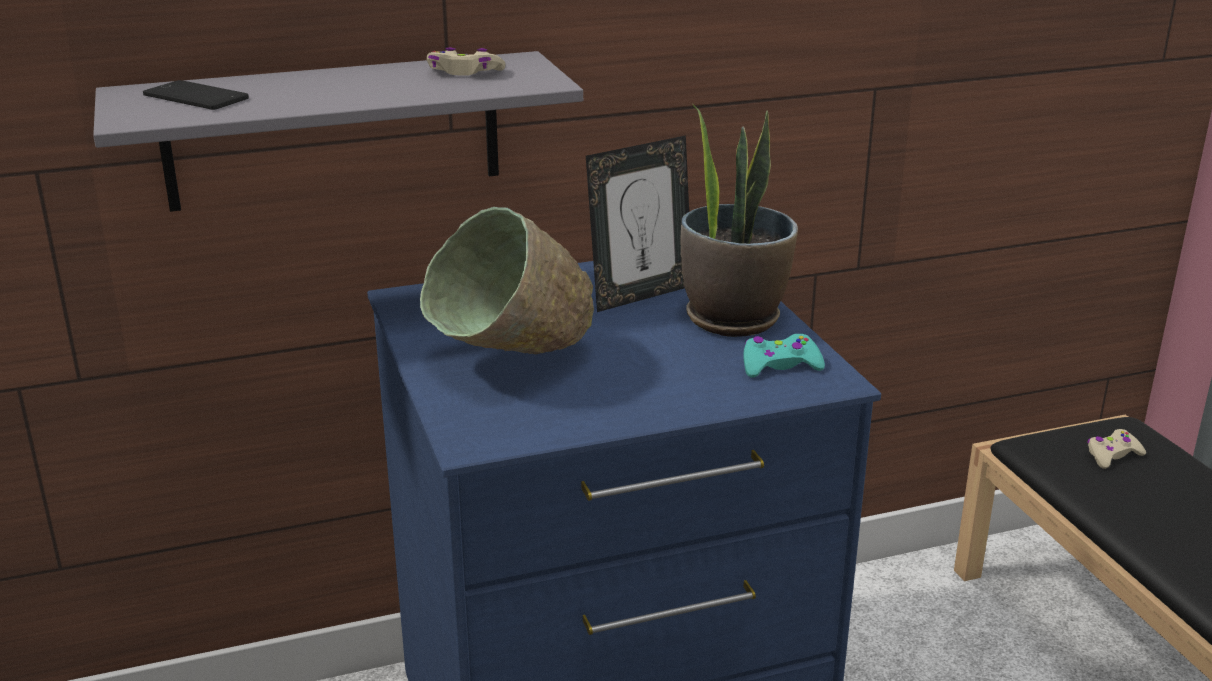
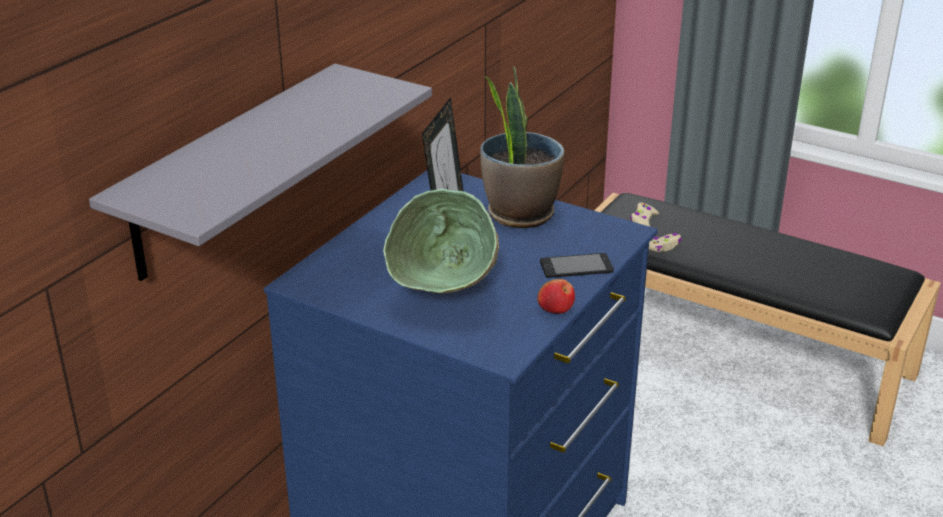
camera: 40 degrees left, 5 degrees up
(196, 97) = (194, 180): phone -> phone (576, 266)
(464, 73) = (331, 97): beige game controller -> beige game controller (662, 247)
(607, 422) = (555, 308): none -> apple
(779, 366) = (588, 234): turquoise game controller -> none

